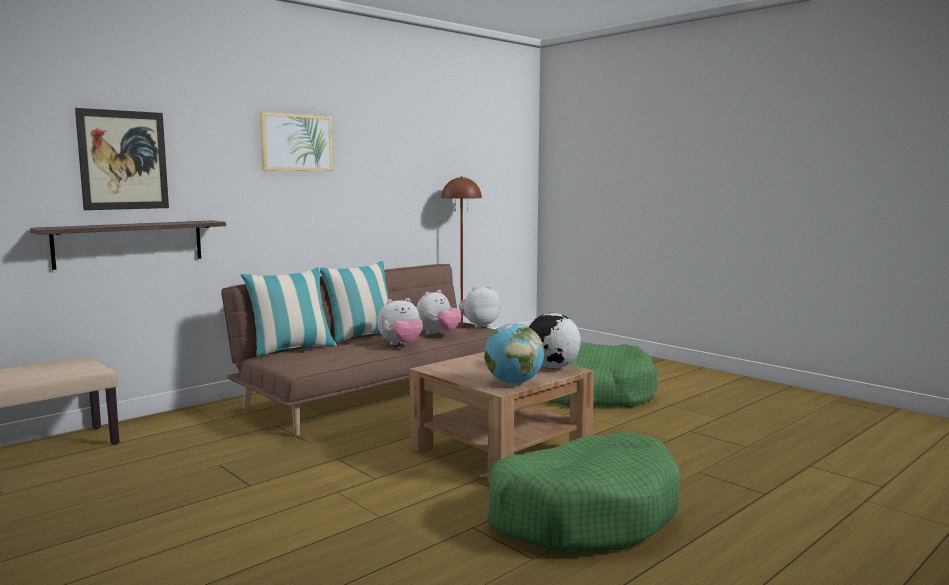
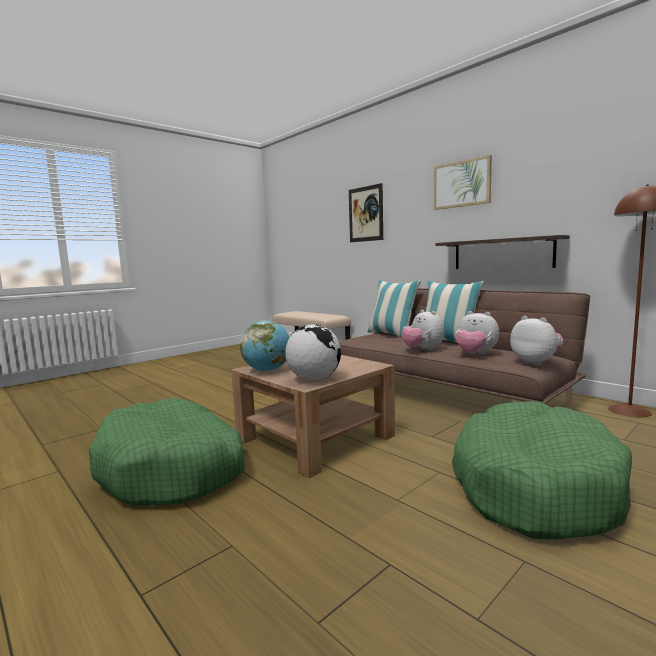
camera: 90 degrees right, 0 degrees up
(129, 243) = (366, 260): shelf -> shelf (502, 254)

